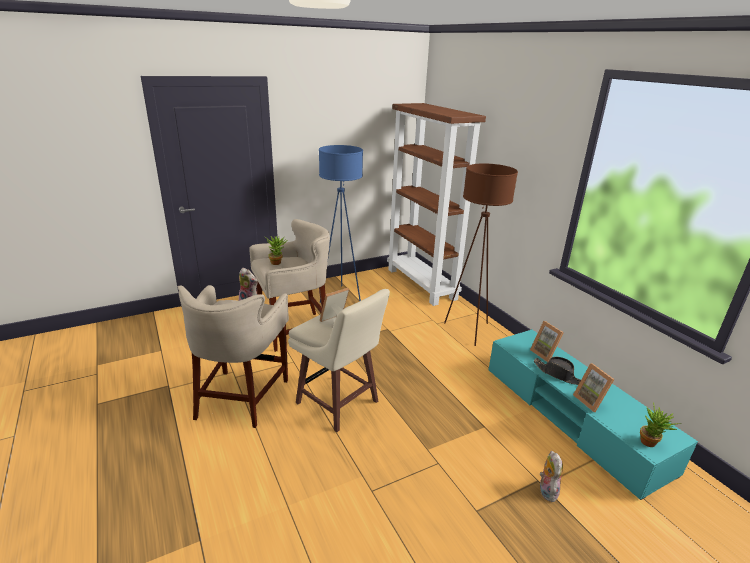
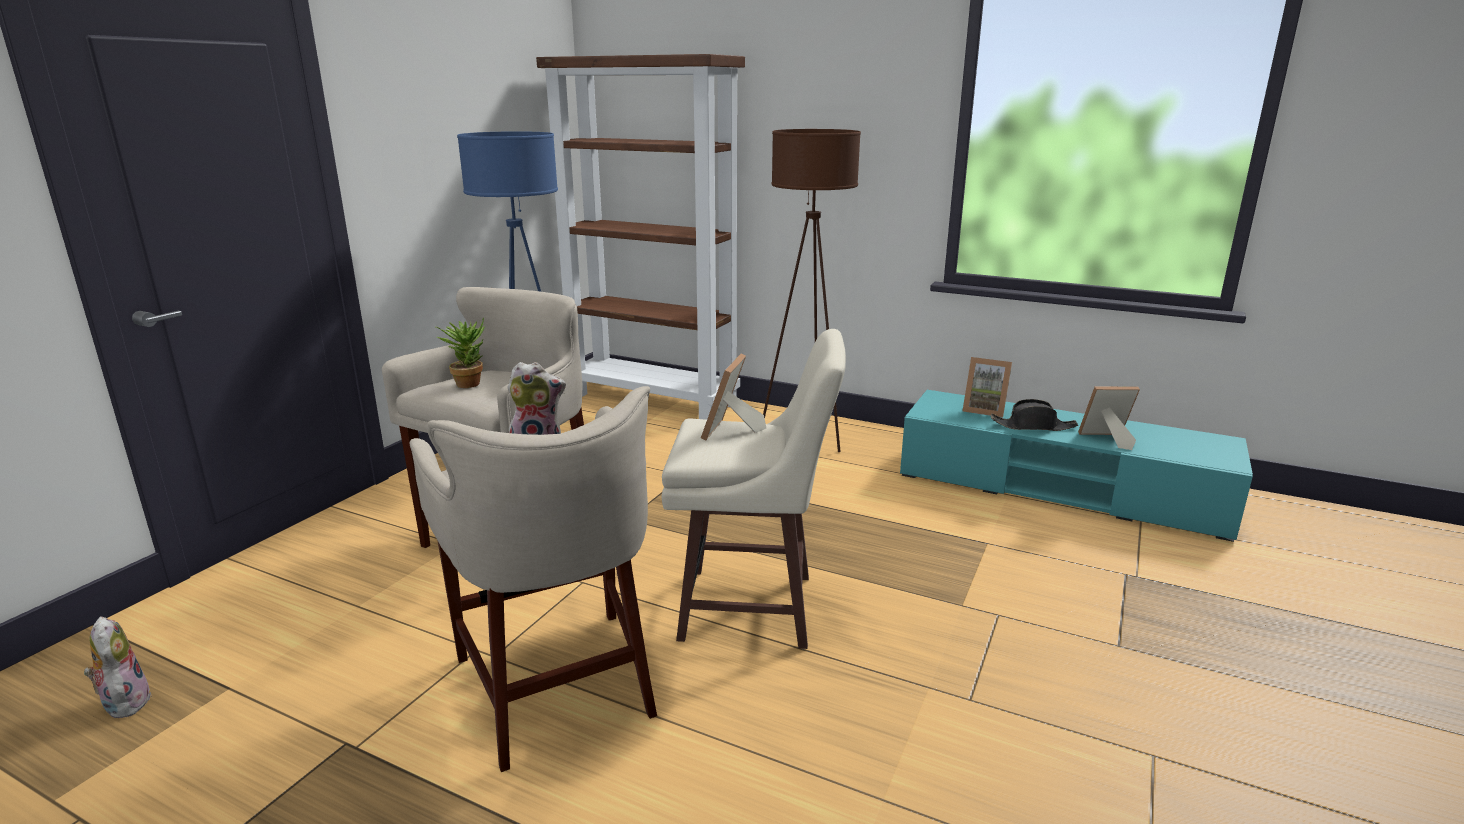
camera: 35 degrees left, 5 degrees down
(546, 490) = (1148, 580): plush toy -> plush toy (124, 702)
(591, 401) = (1106, 440): picture frame -> picture frame turned 150 degrees clockwise
(651, 443) = (1218, 457): potted plant -> none

